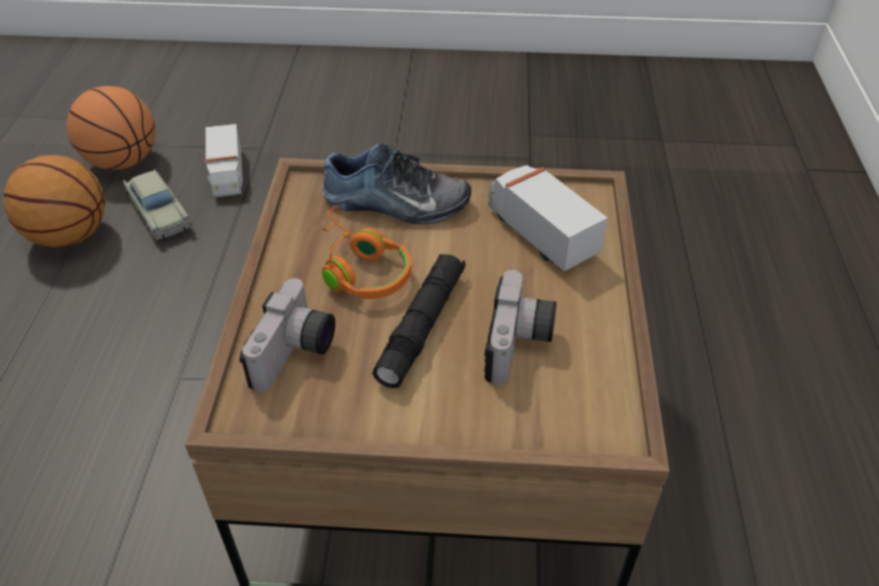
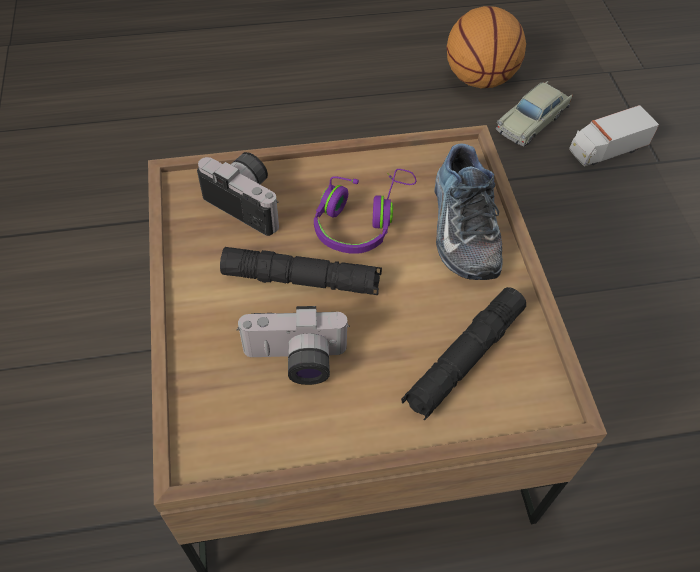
camera: 75 degrees right, 10 degrees up
(123, 162) = (582, 76): basketball -> none
(296, 355) = (249, 201): camera -> camera turned 150 degrees counterclockwise
(360, 269) = (361, 220): orange headphones -> purple headphones
(540, 233) = (464, 358): toy truck -> black flashlight

